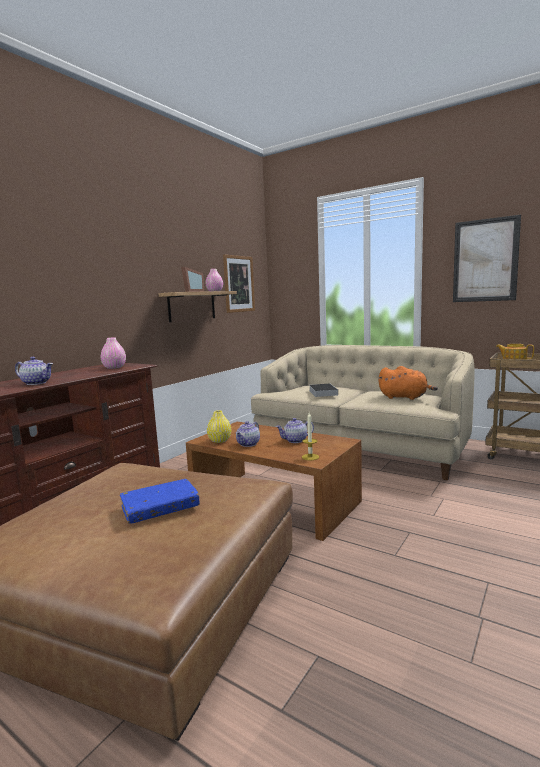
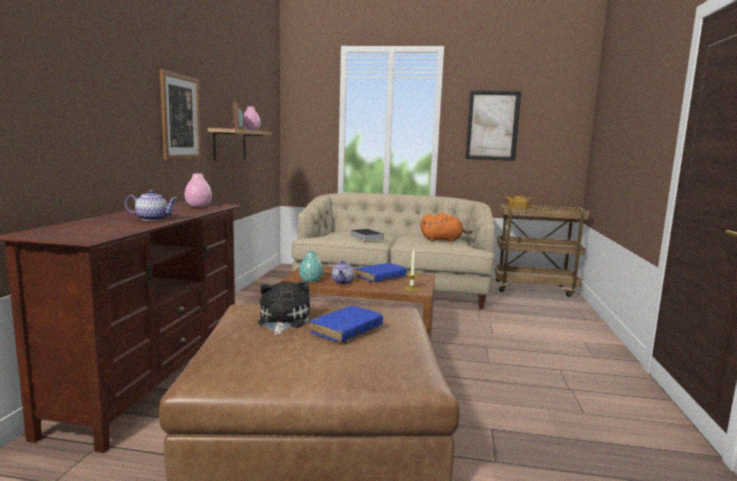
camera: 25 degrees left, 0 degrees up
(121, 488) = (282, 321): none -> plush toy
(219, 440) = (310, 281): yellow vase -> turquoise vase
(239, 284) = (261, 124): picture -> picture (180, 117)
(295, 440) = (381, 277): teapot -> blue book

